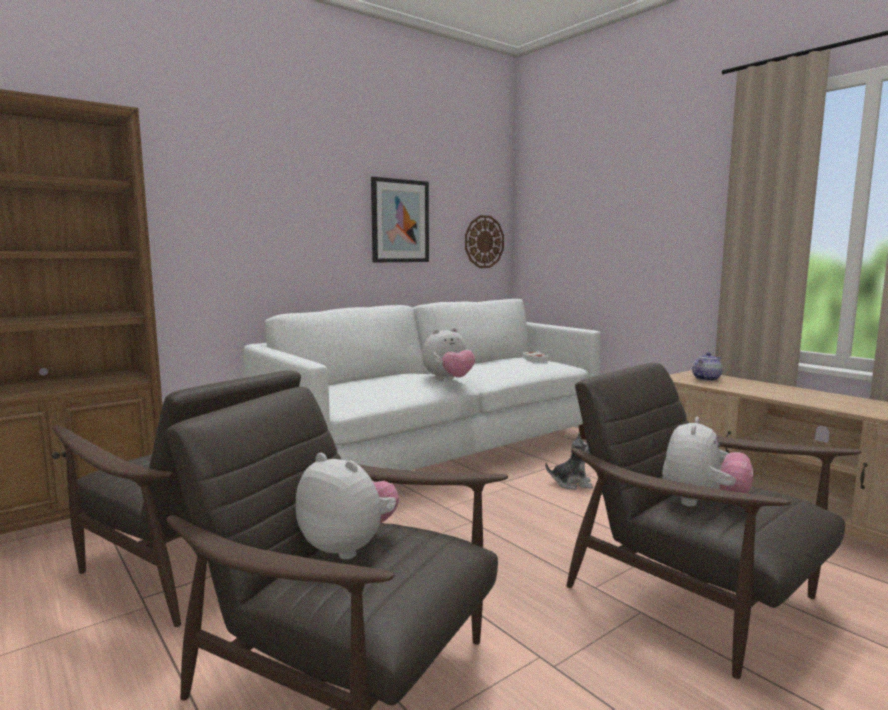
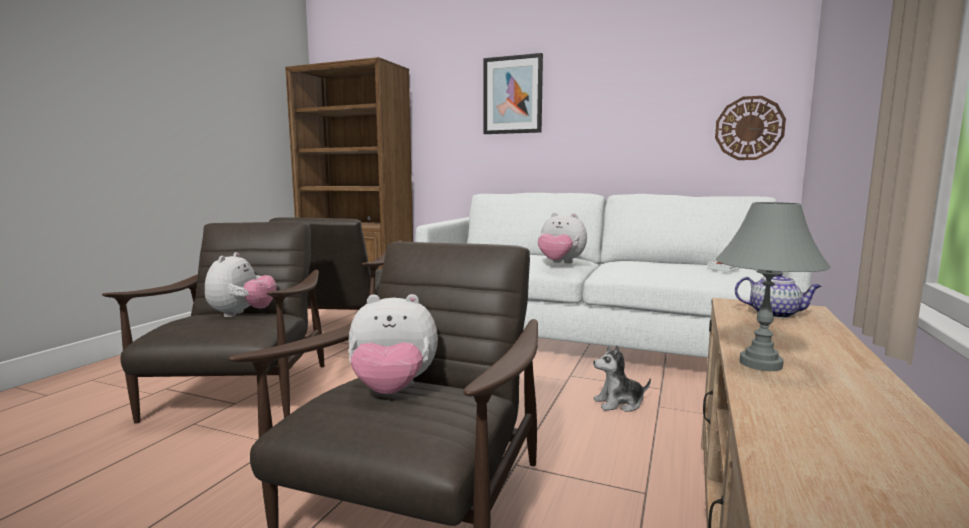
camera: 60 degrees right, 0 degrees up
(400, 221) = (625, 113): picture -> picture (512, 95)
(572, 483) = (619, 403): plush toy -> plush toy turned 105 degrees clockwise
(806, 401) = (760, 364): none -> grey table lamp

